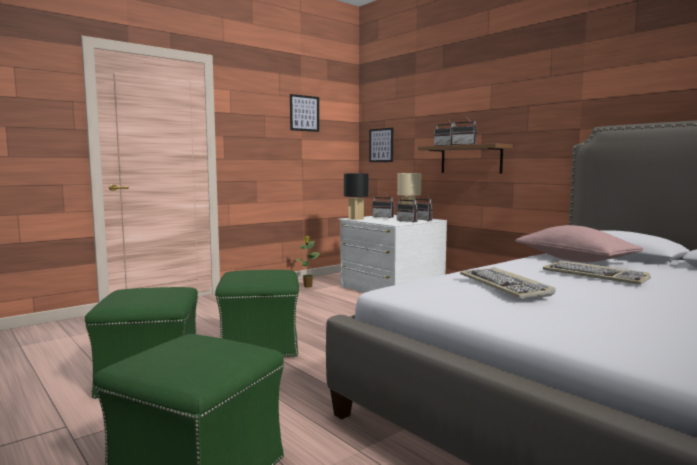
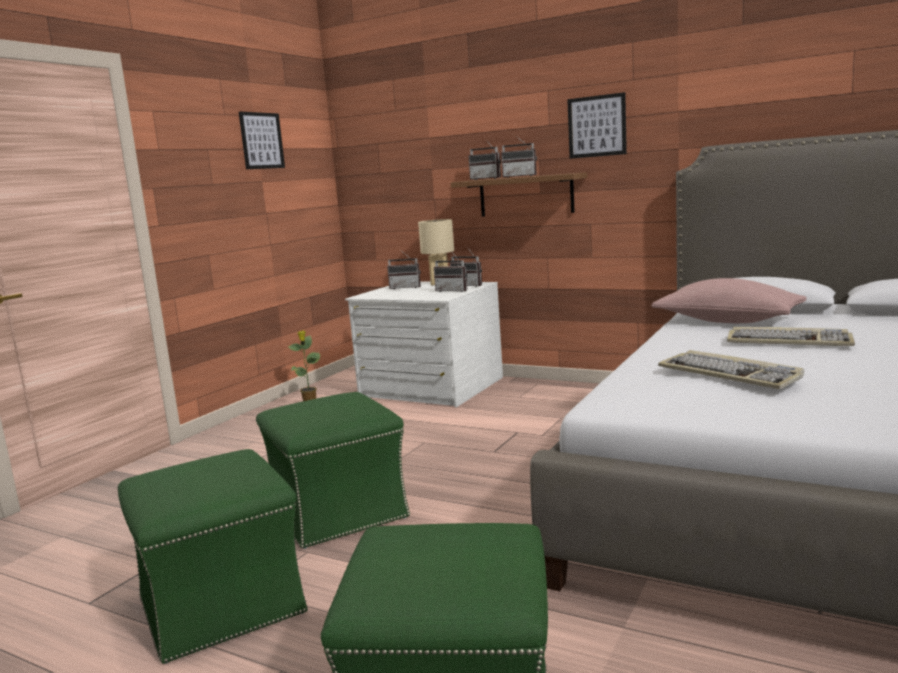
camera: 20 degrees left, 5 degrees up
(355, 219) = (373, 296): black table lamp -> none
(381, 145) = (376, 181): picture -> picture (597, 126)

